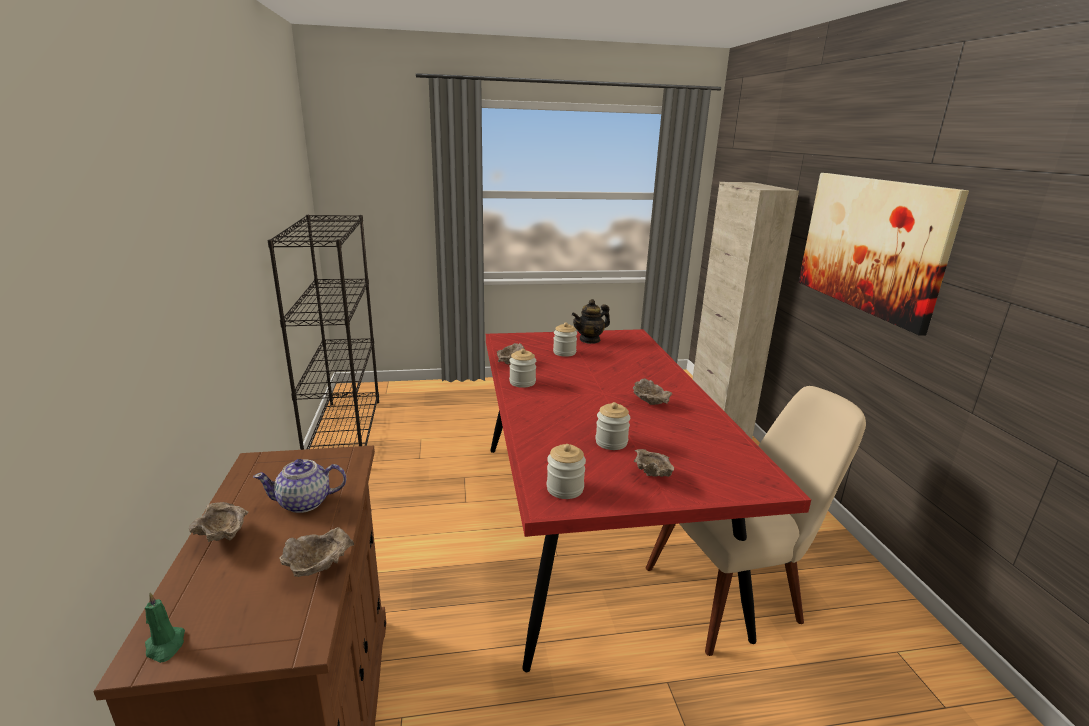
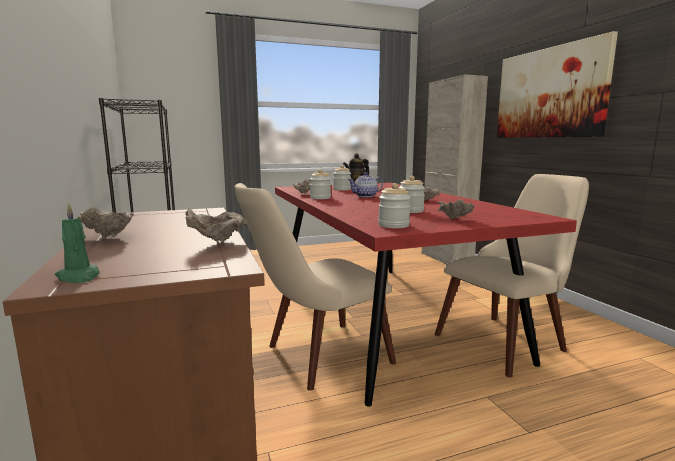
camera: 10 degrees left, 10 degrees down
(305, 502) = (180, 224): teapot -> teapot (365, 196)
(490, 585) = (314, 358): none -> beige chair

